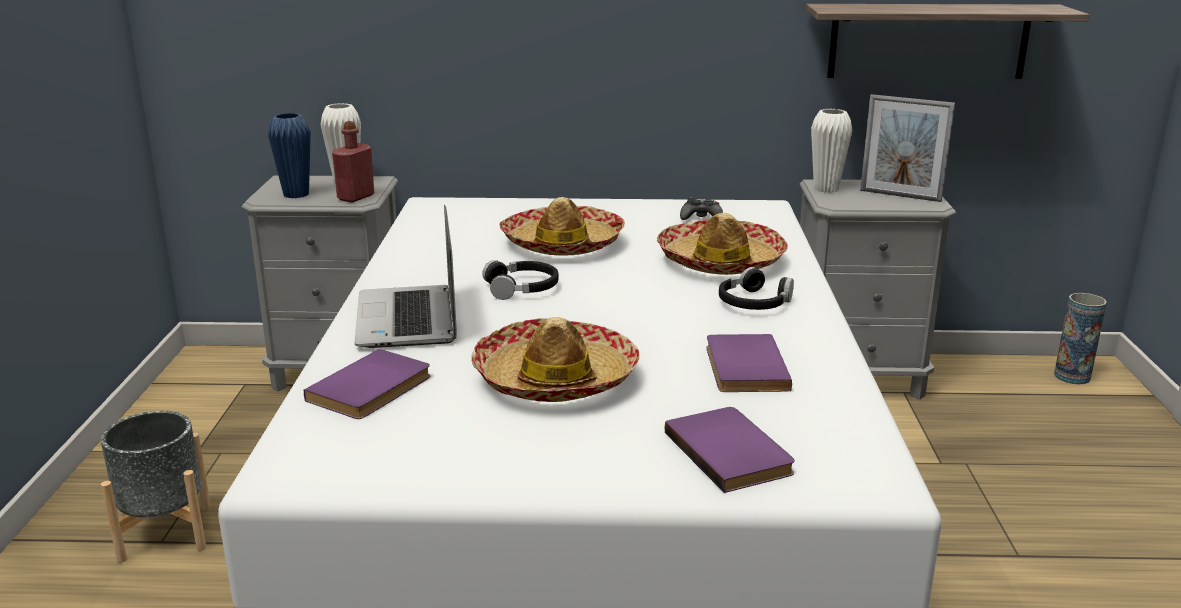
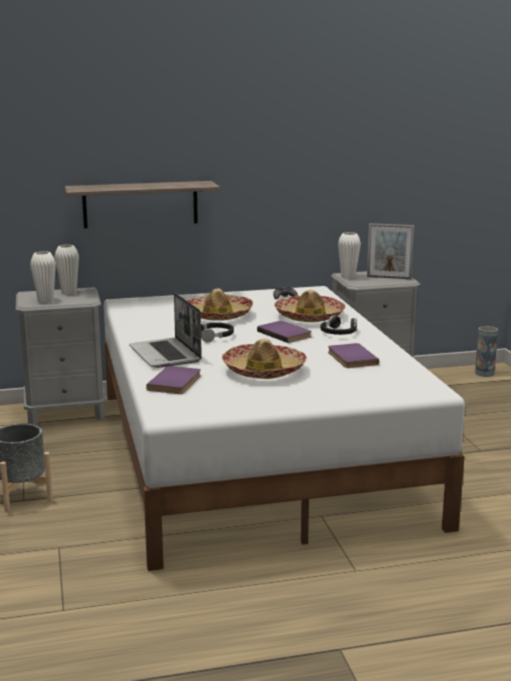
camera: 15 degrees left, 5 degrees down
(296, 194) = (45, 300): blue vase -> white vase
(356, 197) = (84, 299): red bottle -> none
(732, 452) = (366, 388): purple book -> purple book (285, 334)
(928, 41) = (393, 193): shelf -> shelf (140, 204)

